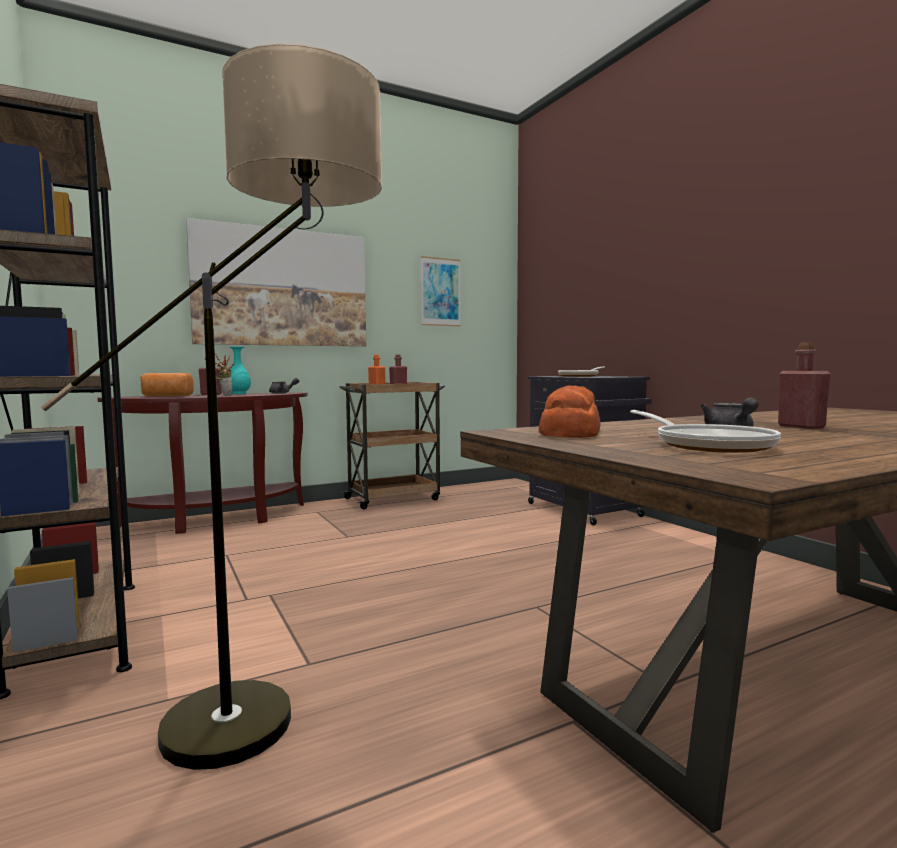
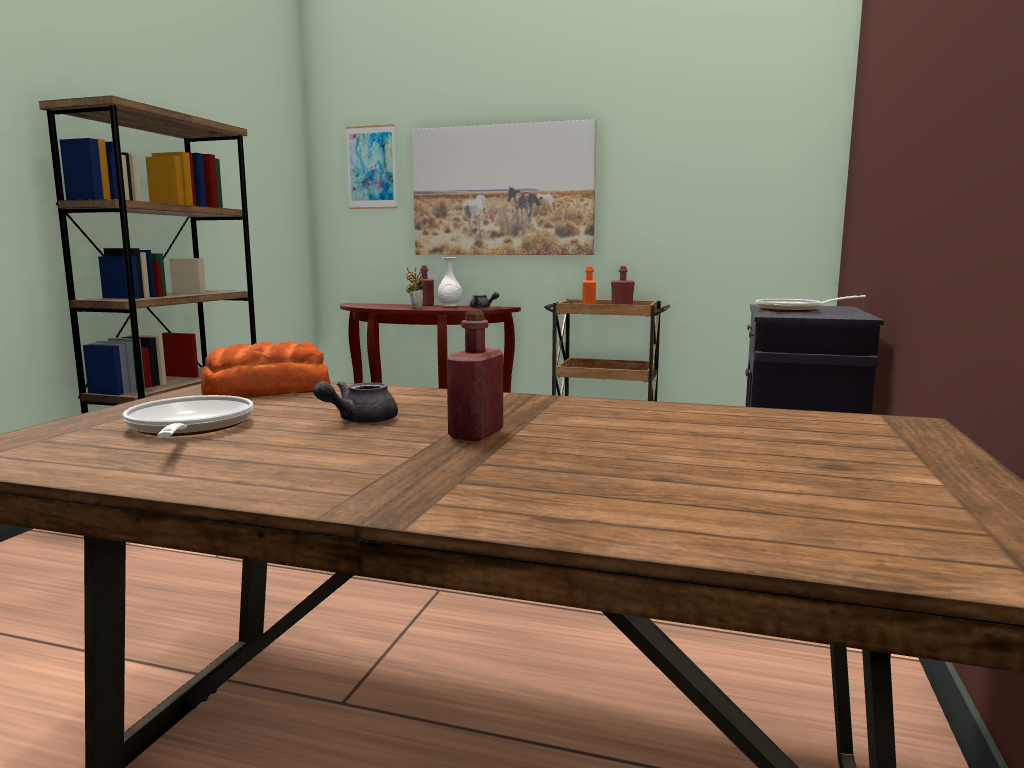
camera: 45 degrees right, 5 degrees up
(166, 396) = (381, 305): bread -> none
(238, 393) = (449, 305): turquoise vase -> white vase
(280, 719) = (130, 581): floor lamp -> none
(440, 292) = (706, 178): picture -> picture (371, 167)
(708, 445) = (188, 428): frying pan -> frying pan turned 135 degrees clockwise

